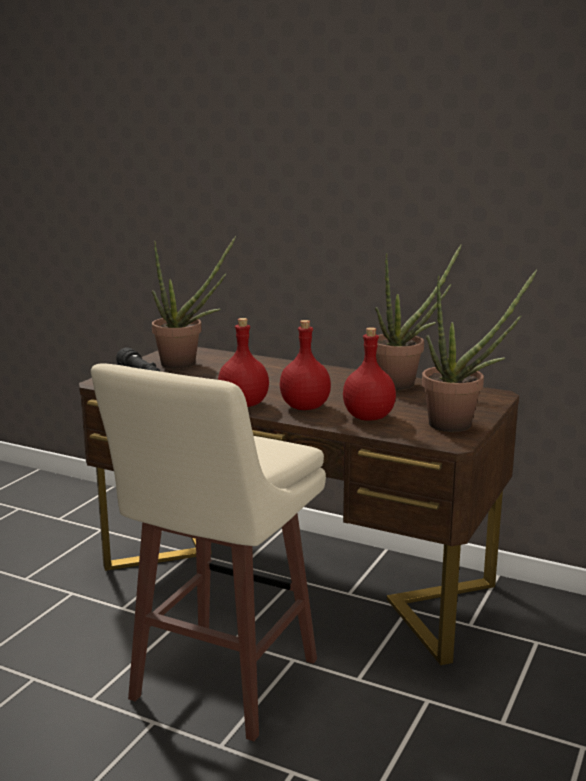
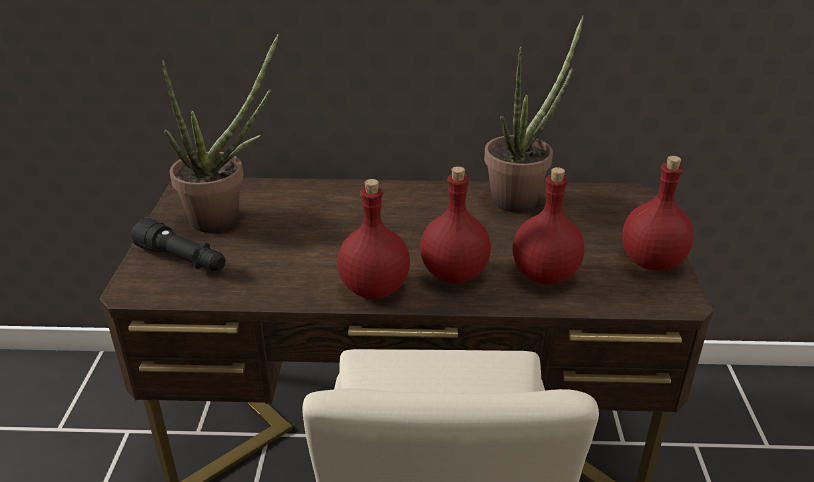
camera: 25 degrees left, 15 degrees up
(460, 424) = (653, 262): potted plant -> red bottle

